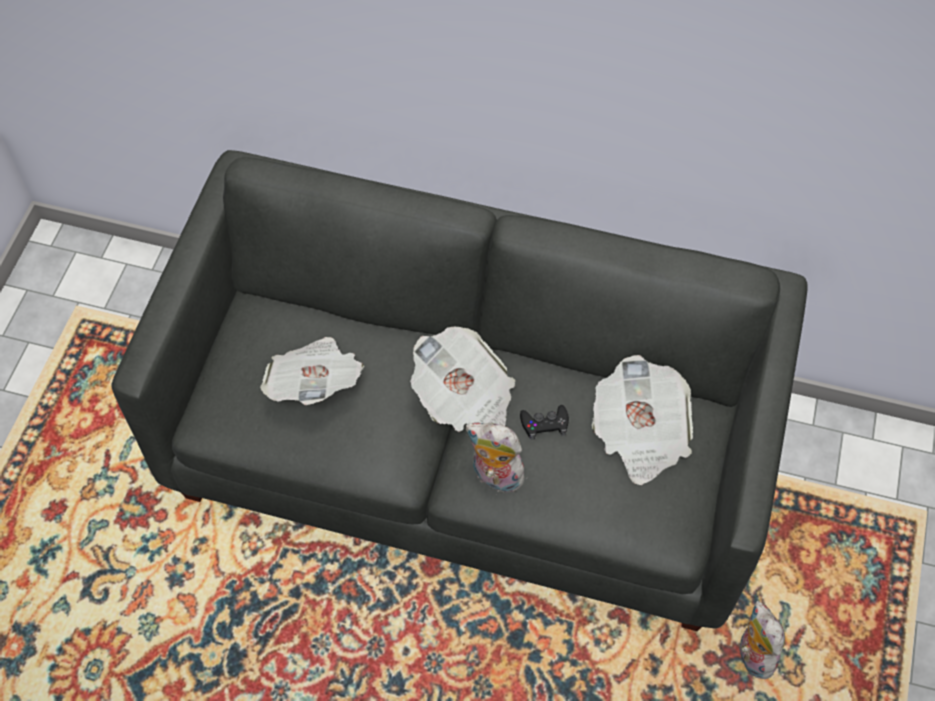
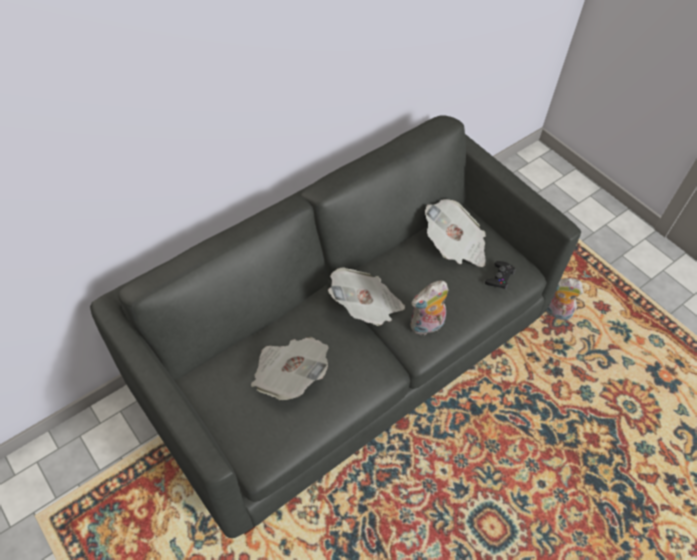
camera: 55 degrees left, 5 degrees down
(544, 424) = (414, 282): black game controller -> black game controller (499, 277)

